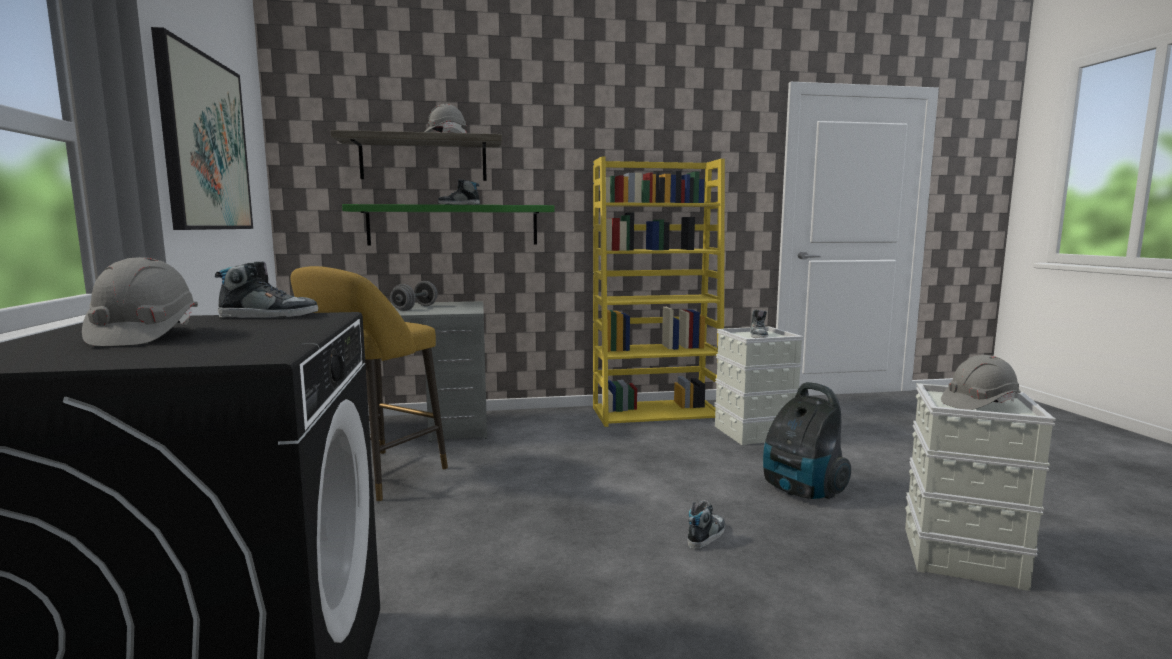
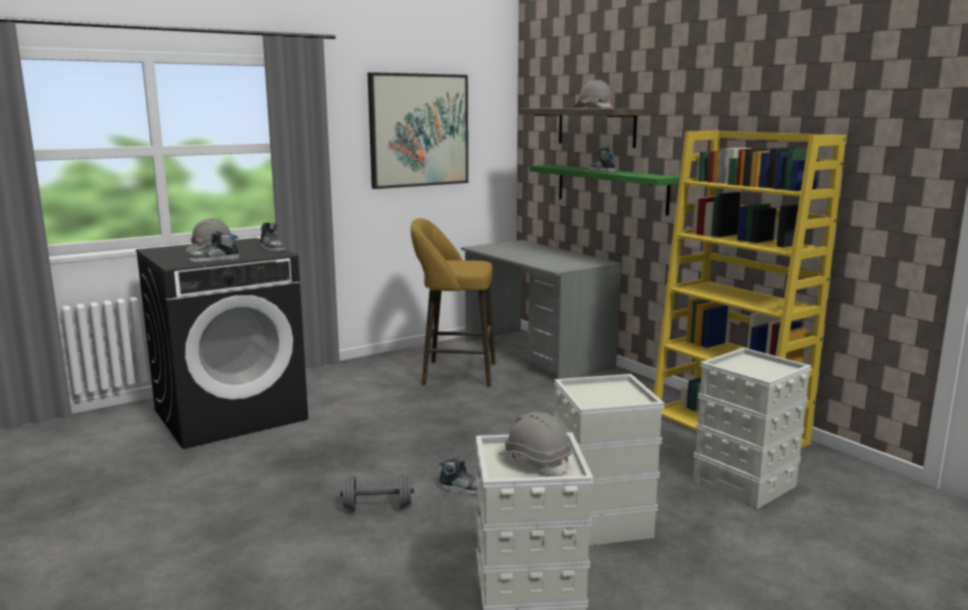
camera: 65 degrees right, 5 degrees up
(415, 308) = (549, 258): grey dumbbell -> grey dumbbell (378, 507)
(758, 335) = (756, 368): shoe -> shoe (214, 260)
(801, 491) = (601, 522): vacuum cleaner -> grey storage box

